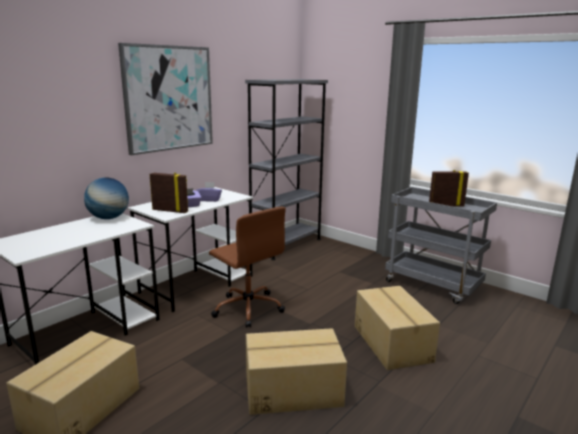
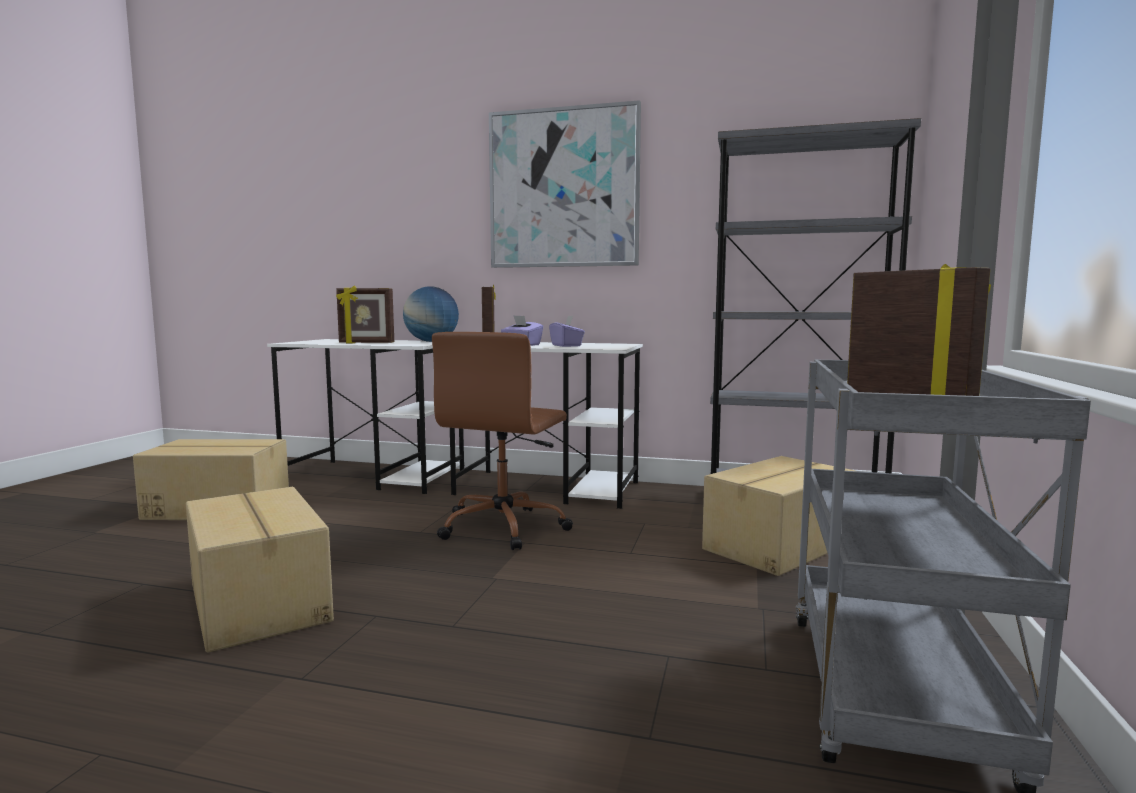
camera: 65 degrees right, 10 degrees down
(89, 234) = (366, 343): none -> picture frame
(393, 343) = (473, 673): cardboard box -> cardboard box (780, 546)

